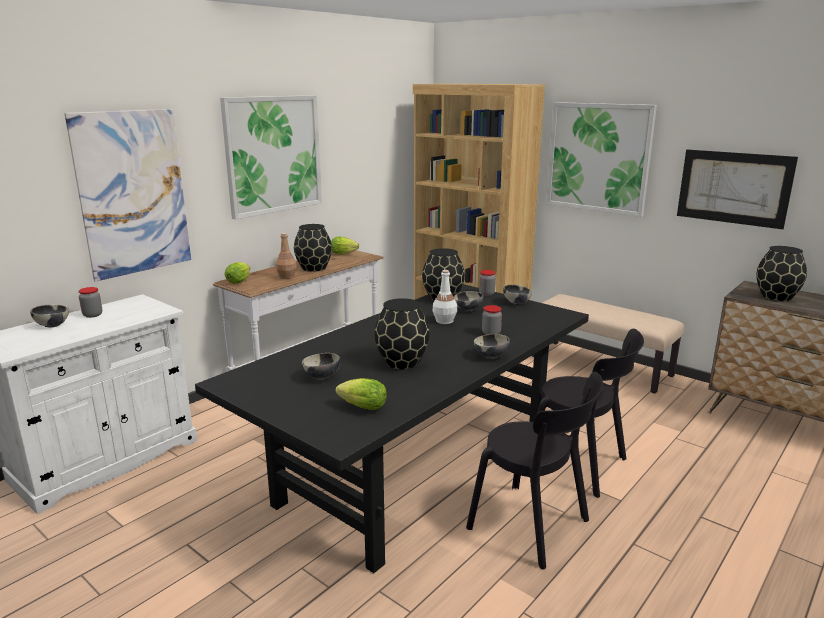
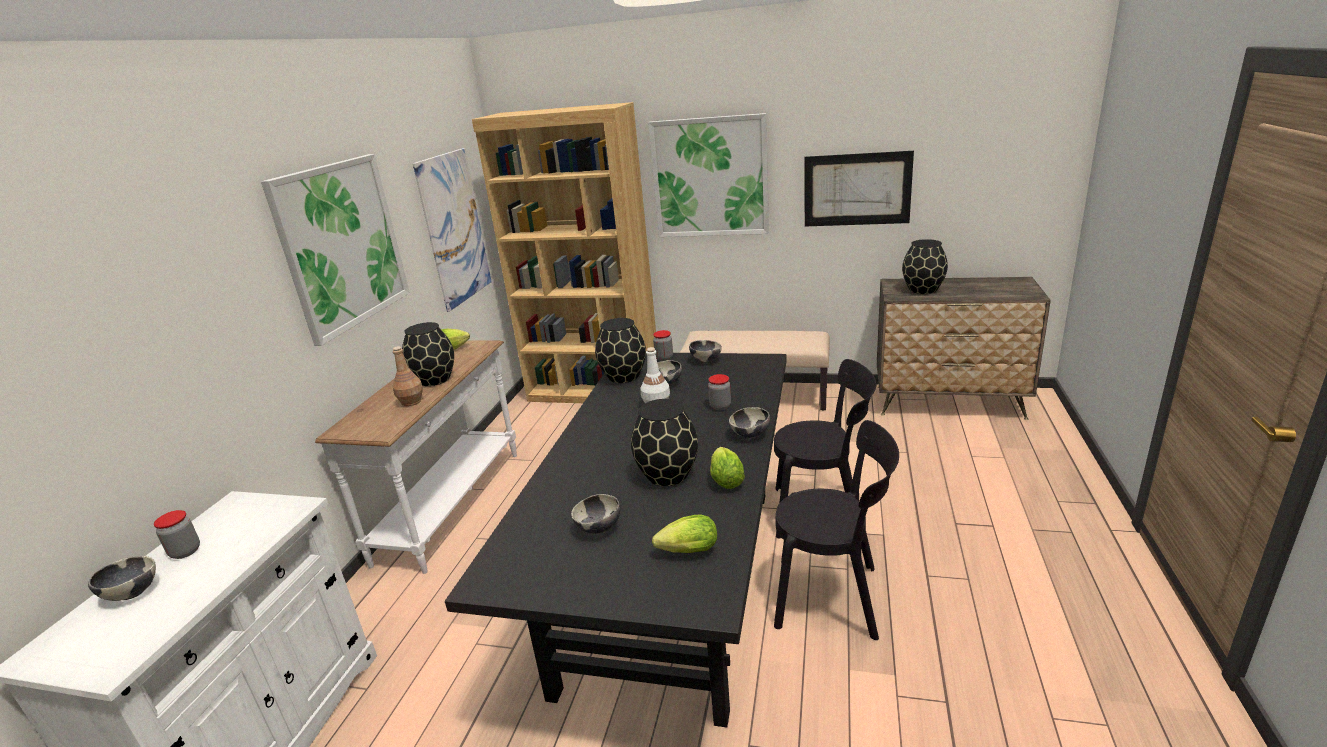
camera: 25 degrees left, 5 degrees up
(133, 193) = (181, 352): picture -> picture (454, 228)
(240, 281) = (353, 426): lettuce -> lettuce (725, 479)

